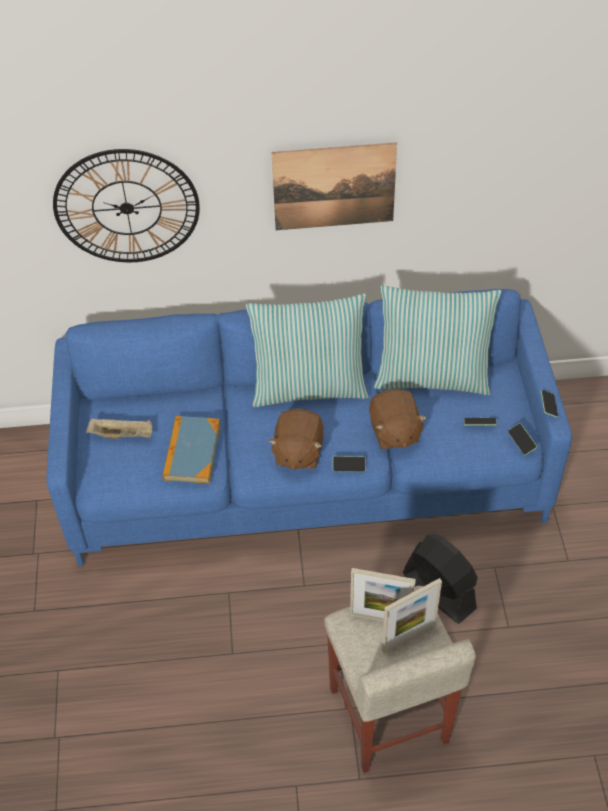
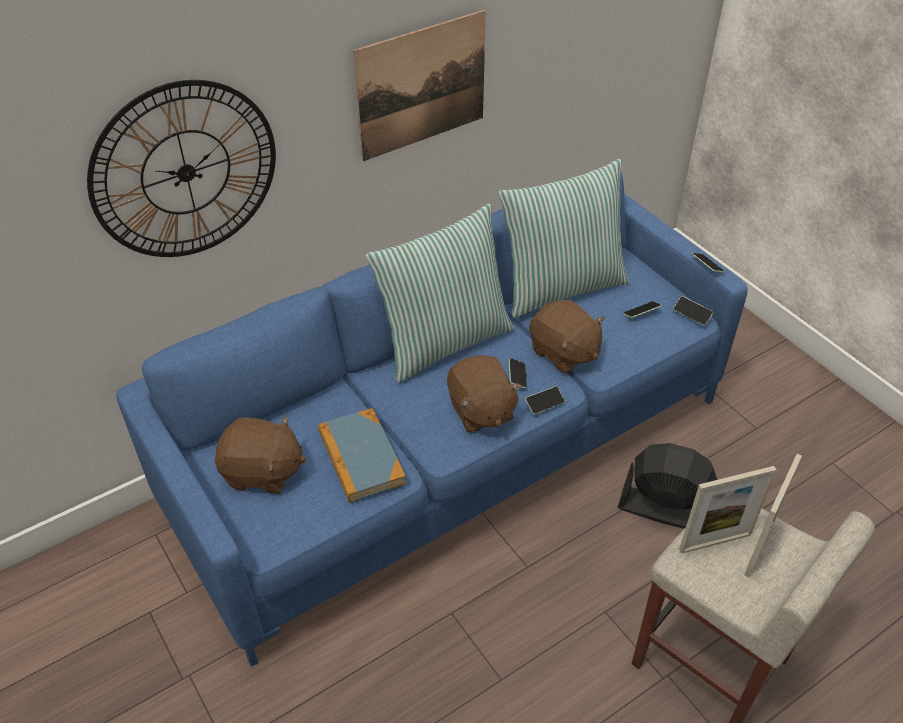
camera: 30 degrees left, 5 degrees down
(122, 435) = (262, 472): beige tray -> brown plush toy
(343, 437) = (517, 377): none -> phone

